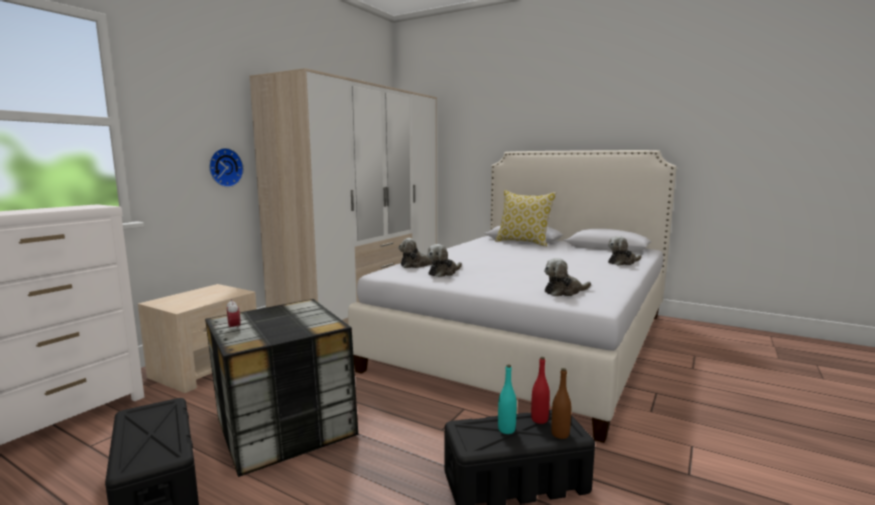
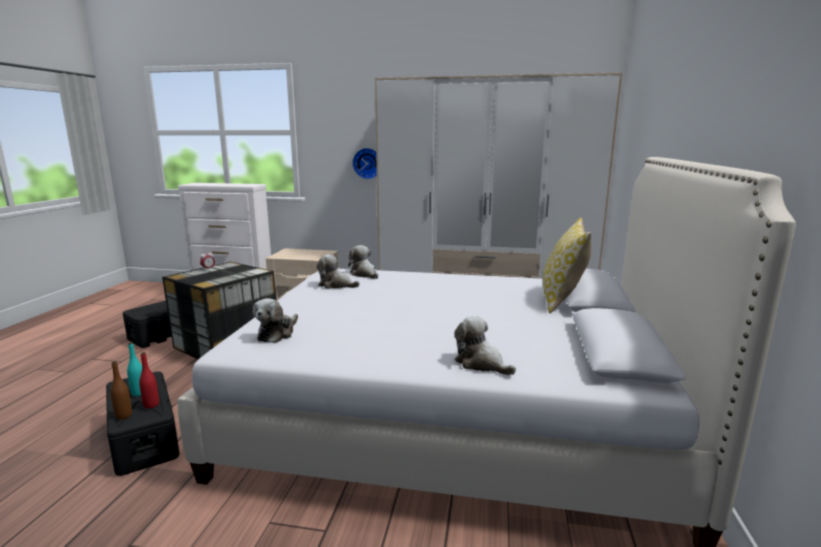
camera: 70 degrees right, 5 degrees up
(564, 292) = (277, 333): plush toy -> plush toy turned 120 degrees counterclockwise

